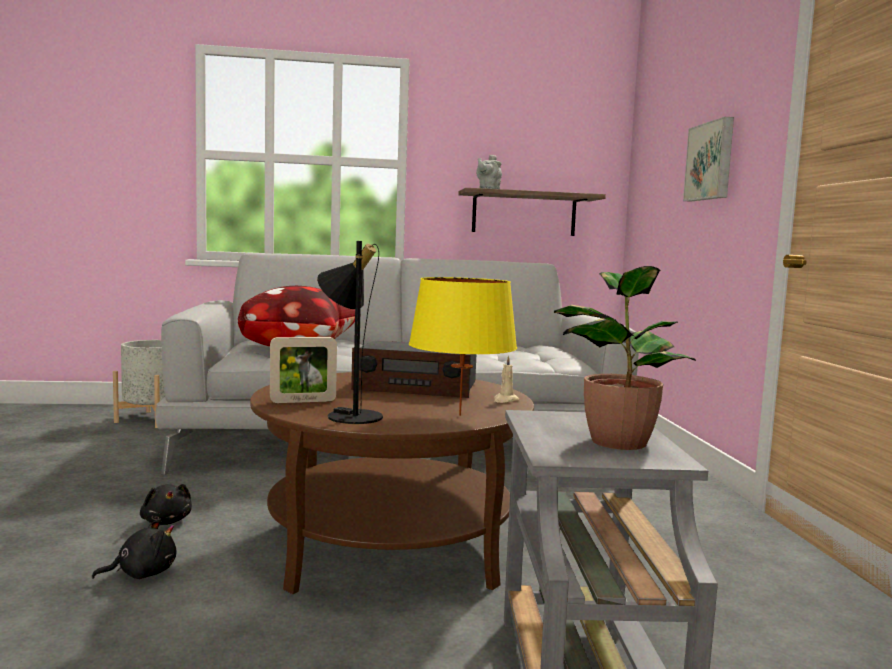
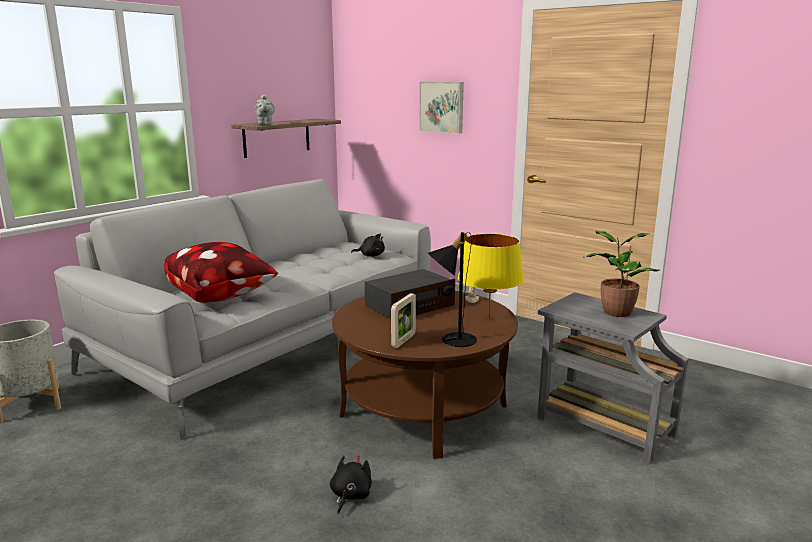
camera: 45 degrees left, 10 degrees up
(166, 521) = (278, 464): black plush toy -> black plush toy (370, 255)

